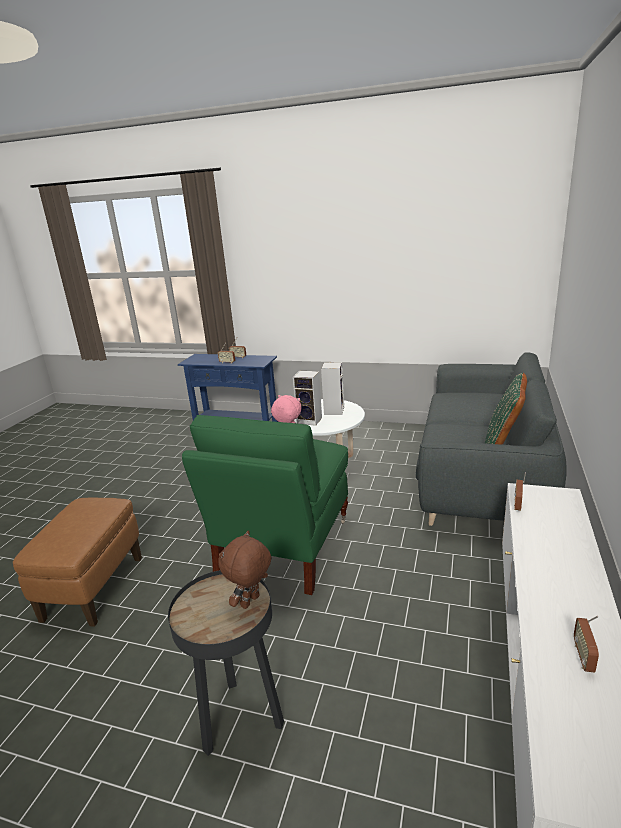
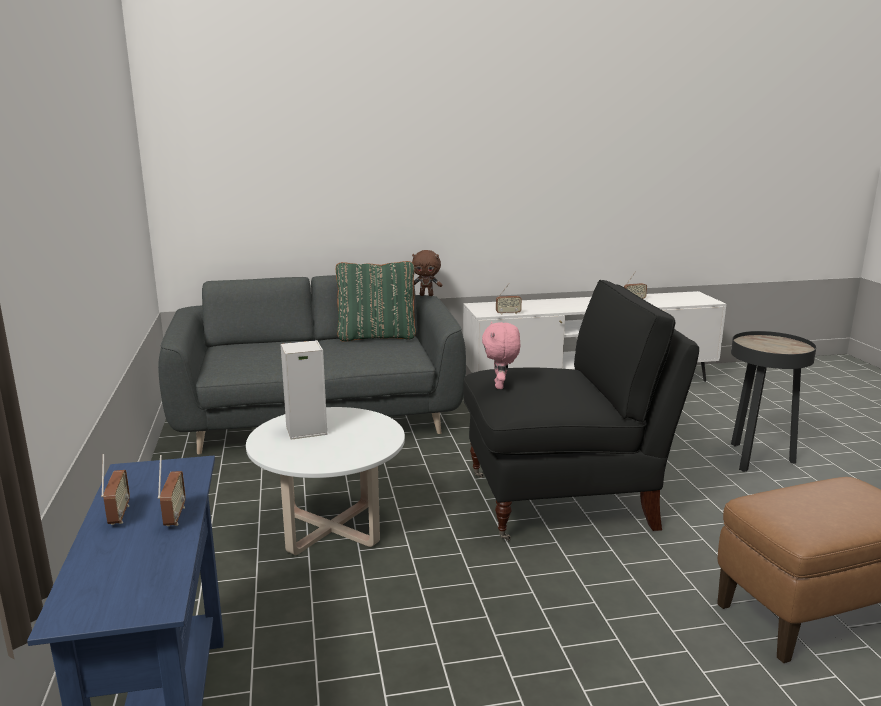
camera: 120 degrees left, 5 degrees down
(251, 602) = (751, 340): brown plush toy -> brown plush toy (426, 295)
(283, 547) = (563, 501): green armchair -> black armchair
(310, 420) = (357, 439): speaker -> none

